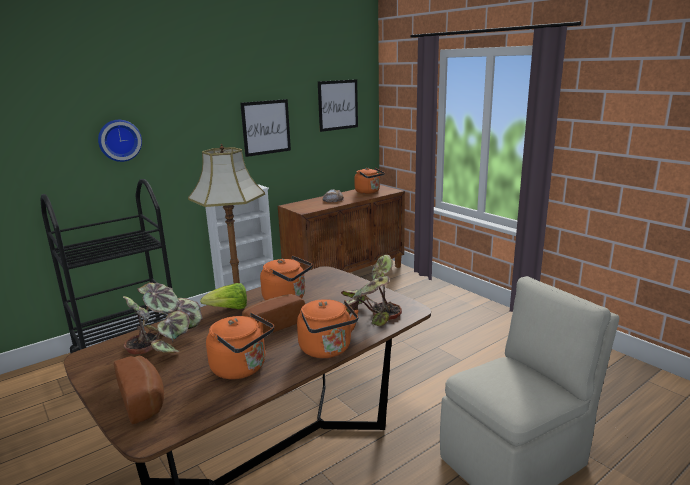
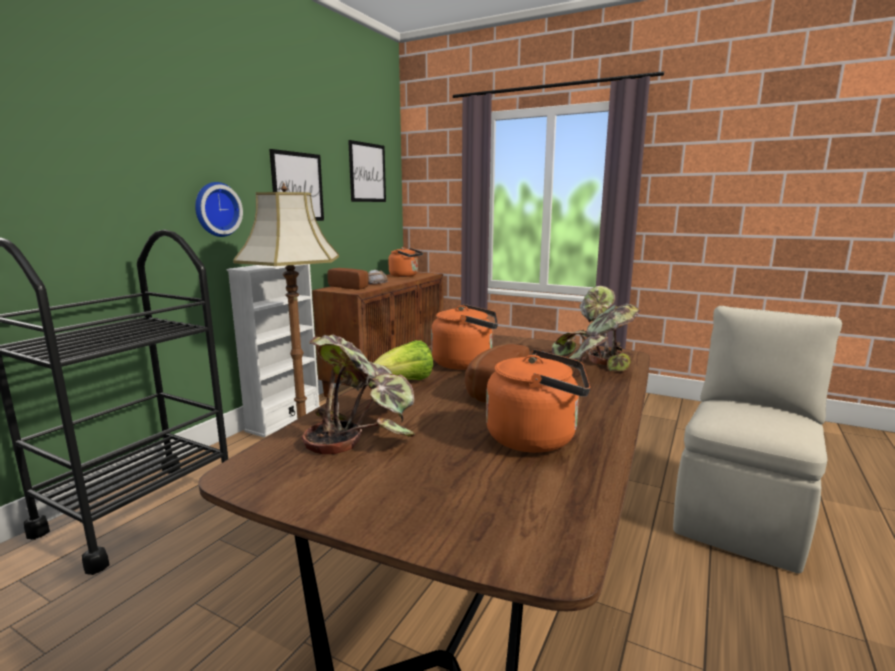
camera: 25 degrees left, 5 degrees down
(119, 140) = (109, 174): wall clock -> wall clock (216, 209)
(144, 399) = (450, 508): bread -> bread (350, 287)
(327, 350) = (607, 400): orange kettle -> none

